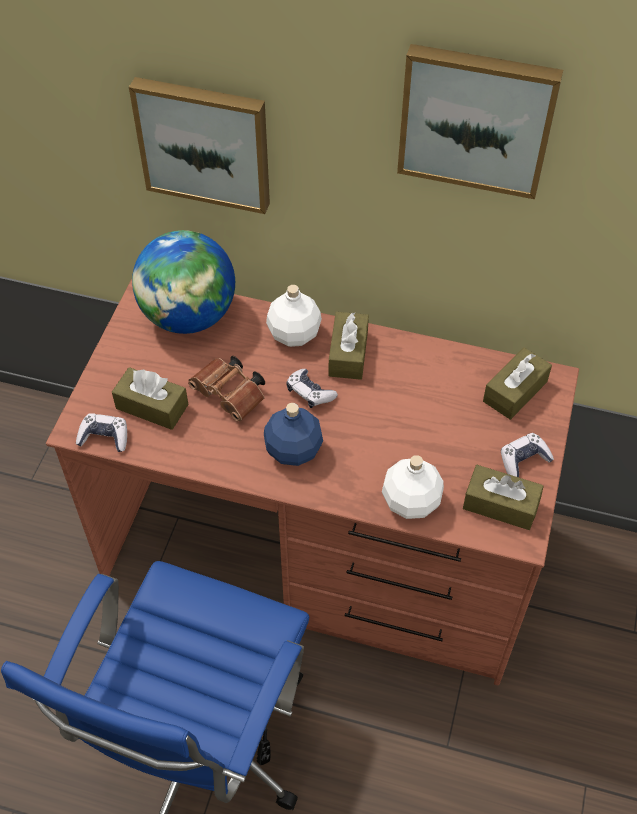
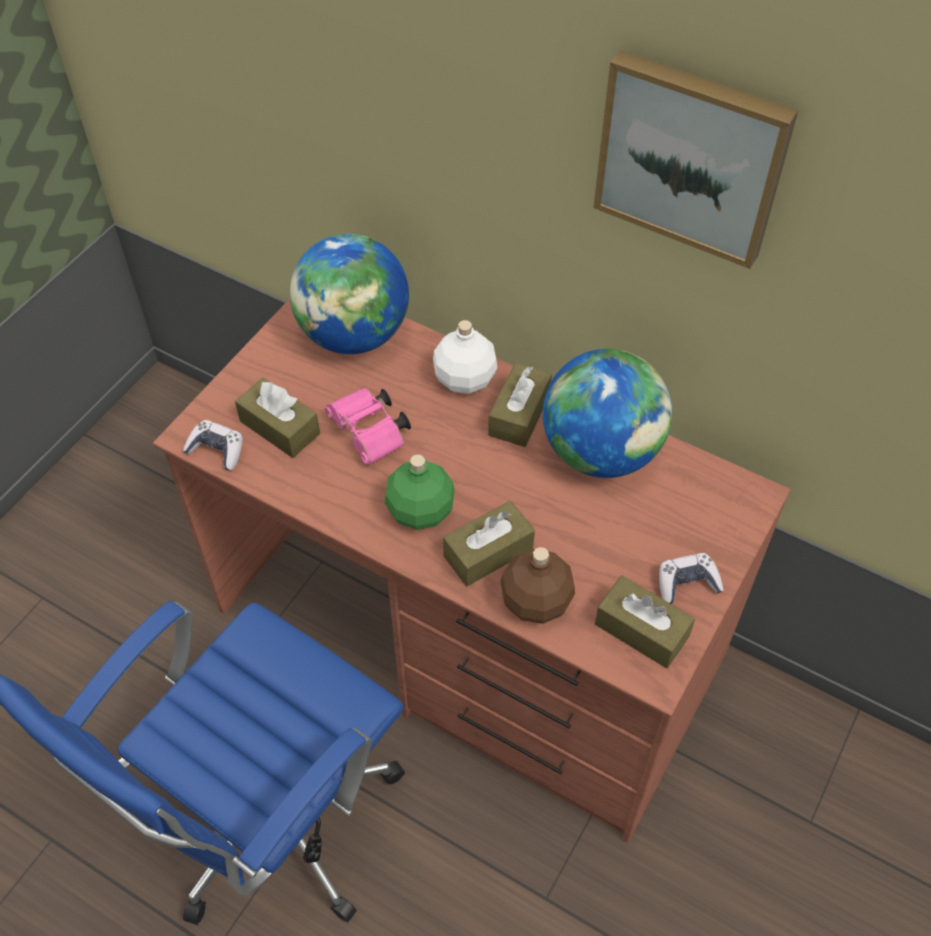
camera: 15 degrees right, 0 degrees up
(205, 142) = (390, 135): picture -> none
(231, 396) = (371, 434): brown binoculars -> pink binoculars
(292, 450) = (419, 511): blue bottle -> green bottle
(310, 393) = (460, 450): game controller -> none
(411, 501) = (536, 601): white bottle -> brown bottle
(423, 370) = (601, 452): none -> globe
(515, 391) = (702, 500): brown tissue box -> brown tissue box (488, 552)

